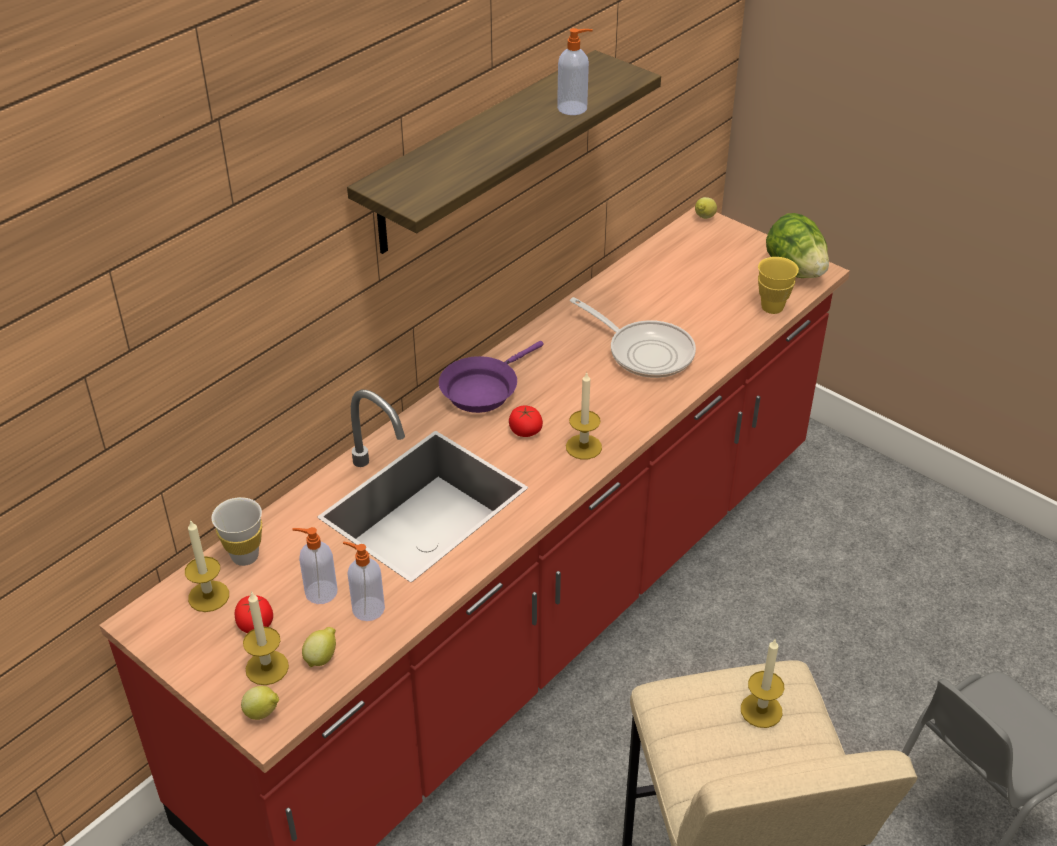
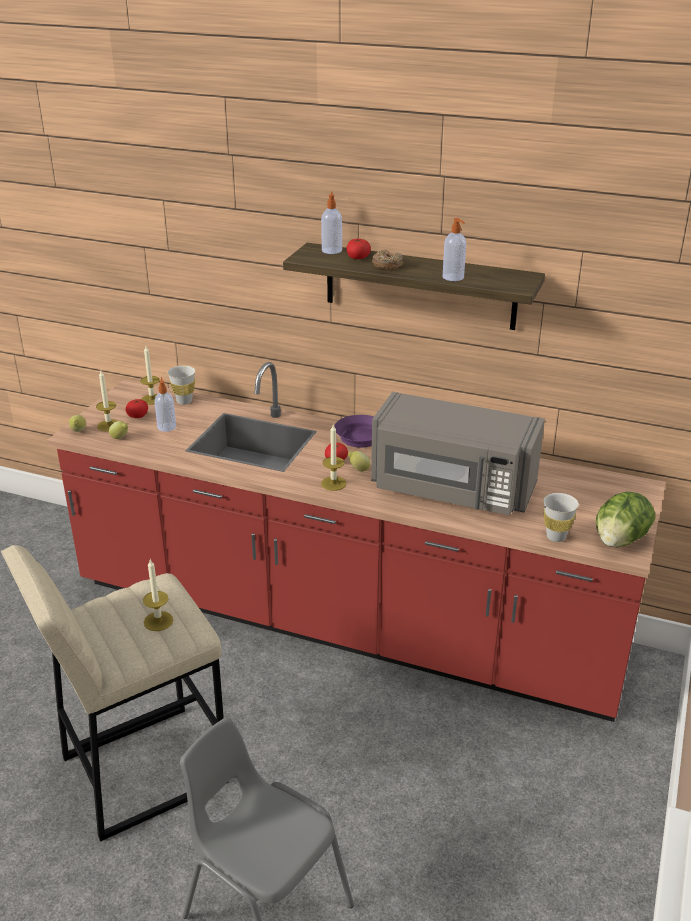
camera: 70 degrees right, 10 degrees down
(367, 608) = (160, 442): soap dispenser -> soap dispenser (332, 250)
(449, 158) = (358, 257): none -> tomato
(497, 143) = (387, 265): none -> donut
(645, 352) = (452, 489): frying pan -> grey microwave
(704, 218) = (647, 487): lemon -> lemon (358, 469)
(772, 308) = (556, 537): yellow cup -> white cup

